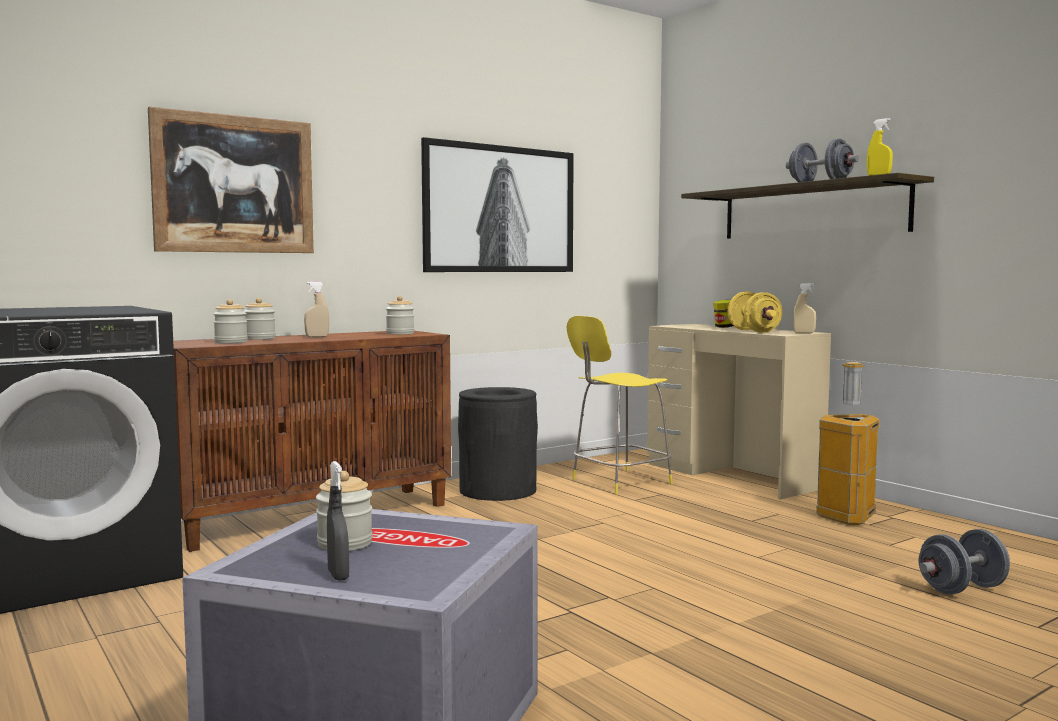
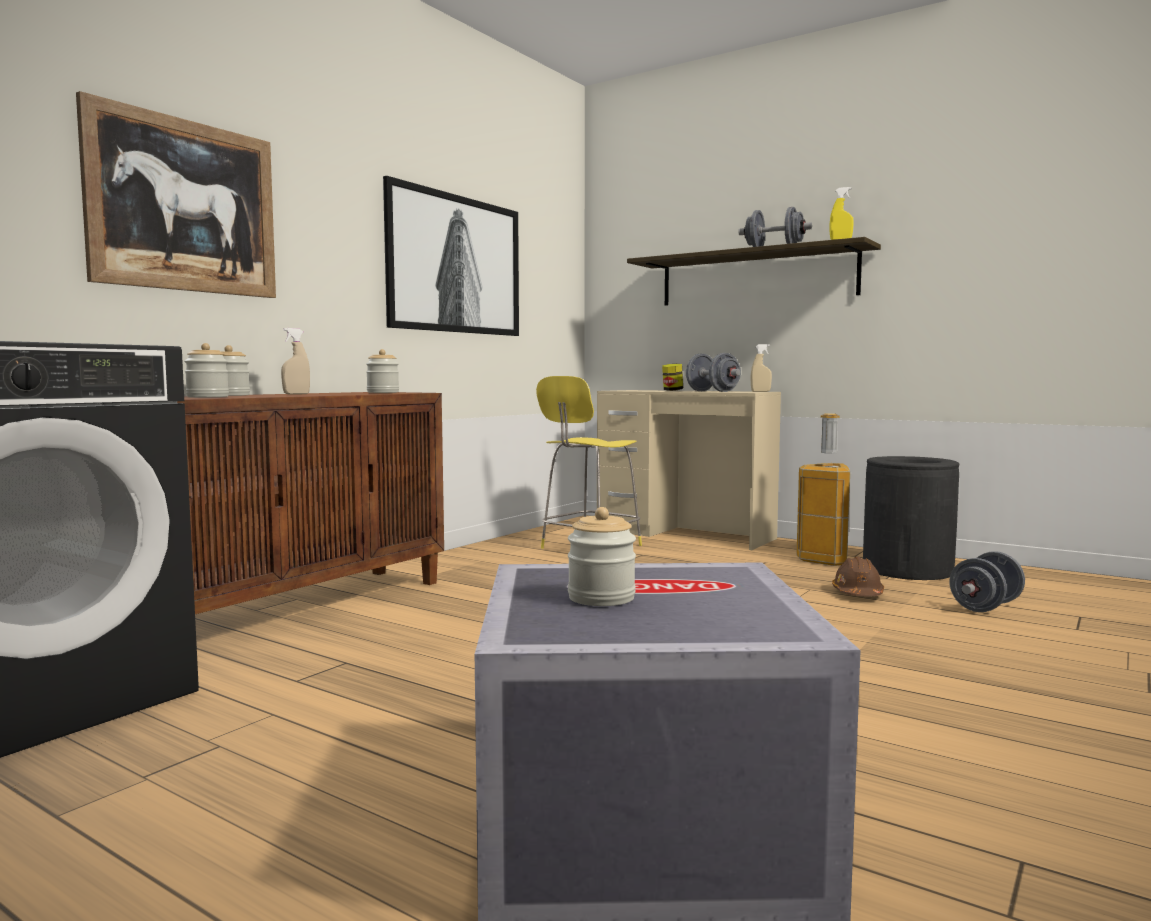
camera: 20 degrees left, 0 degrees up
(338, 575) = (666, 629): grey spray bottle -> none
(498, 490) = (477, 564): black trash can -> black trash can (907, 569)
(753, 331) = (712, 391): yellow dumbbell -> grey dumbbell
(833, 558) = (857, 594): none -> brown hard hat

